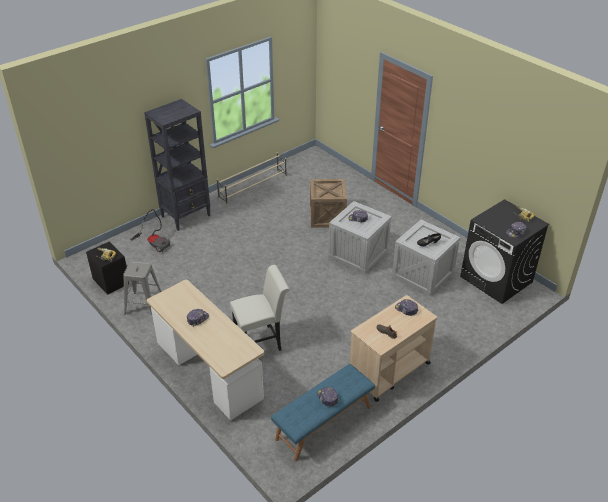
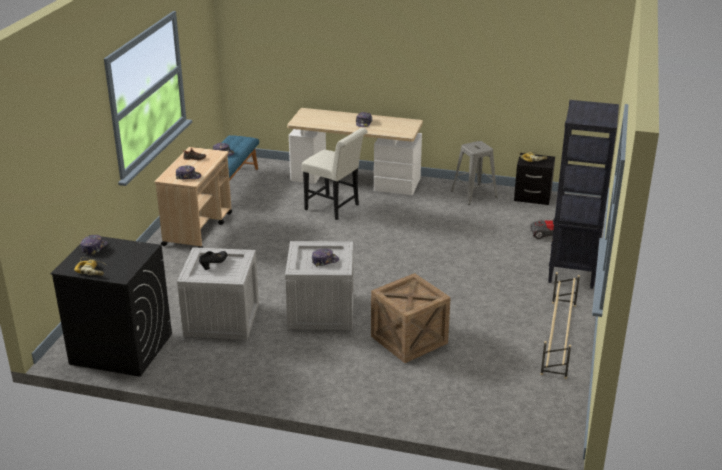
camera: 145 degrees right, 10 degrees down
(261, 341) = (335, 208): white chair -> white chair turned 90 degrees counterclockwise

